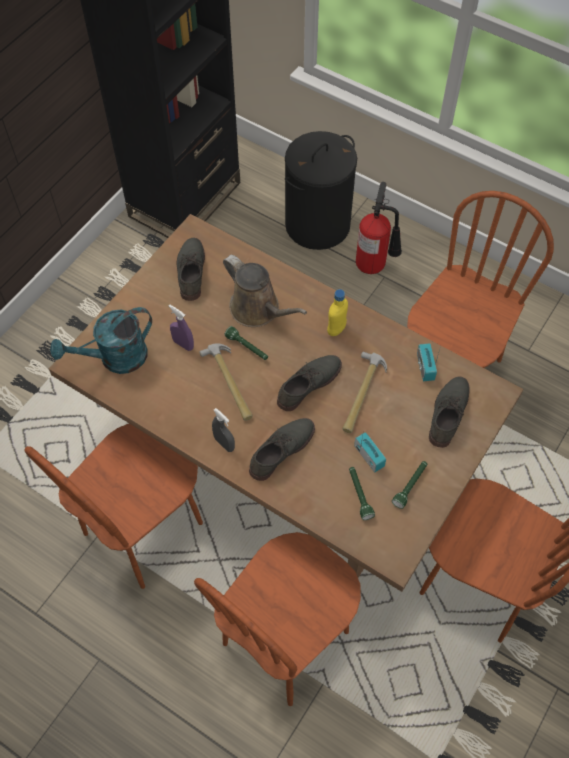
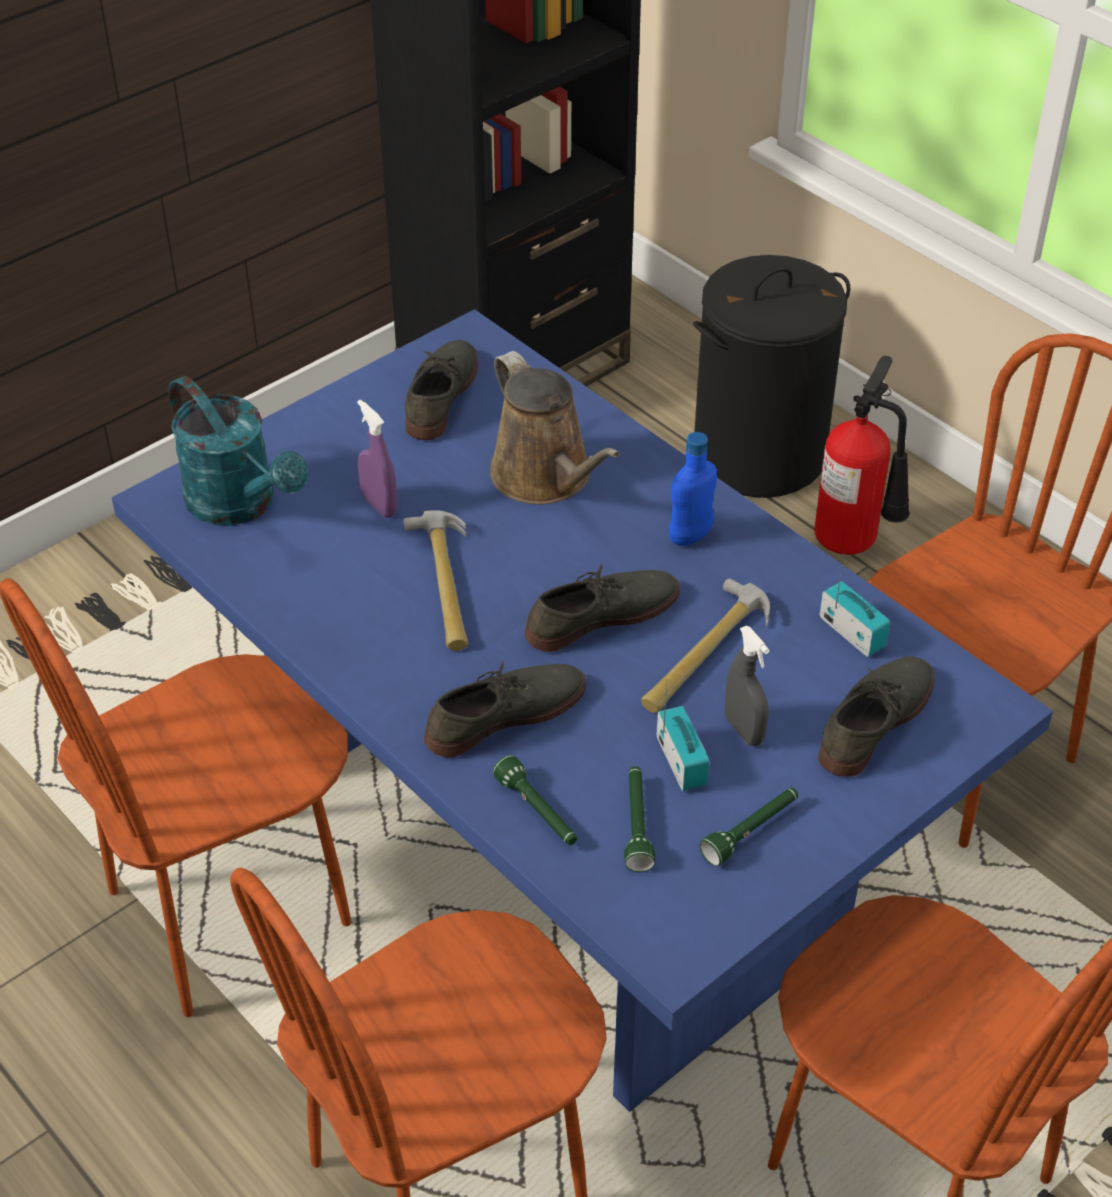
camera: 15 degrees right, 15 degrees down
(115, 359) = (241, 505): turquoise watering can -> turquoise watering can turned 120 degrees counterclockwise
(224, 443) = (394, 681): grey spray bottle -> grey spray bottle (744, 730)
(247, 347) = (501, 534): green flashlight -> green flashlight (537, 812)
(282, 463) = (551, 851): brown dining table -> blue dining table
(336, 329) = (690, 536): yellow bottle -> blue bottle
(425, 367) = (852, 632): radio -> radio turned 135 degrees clockwise

